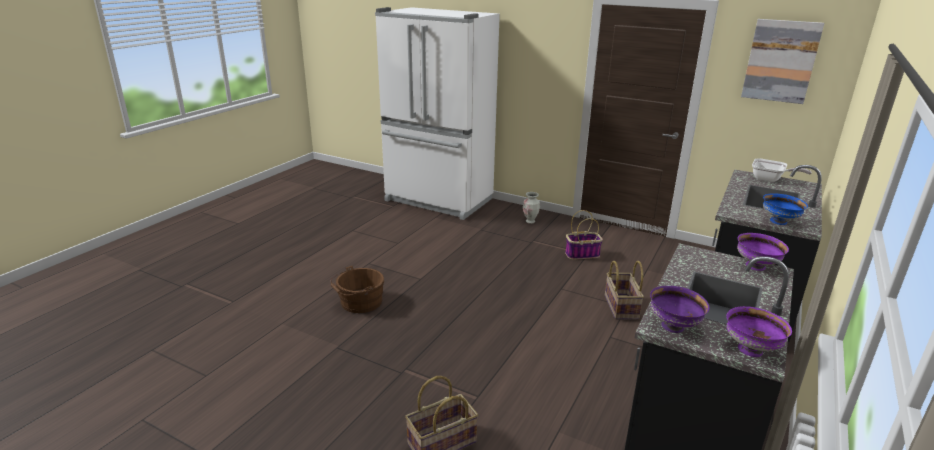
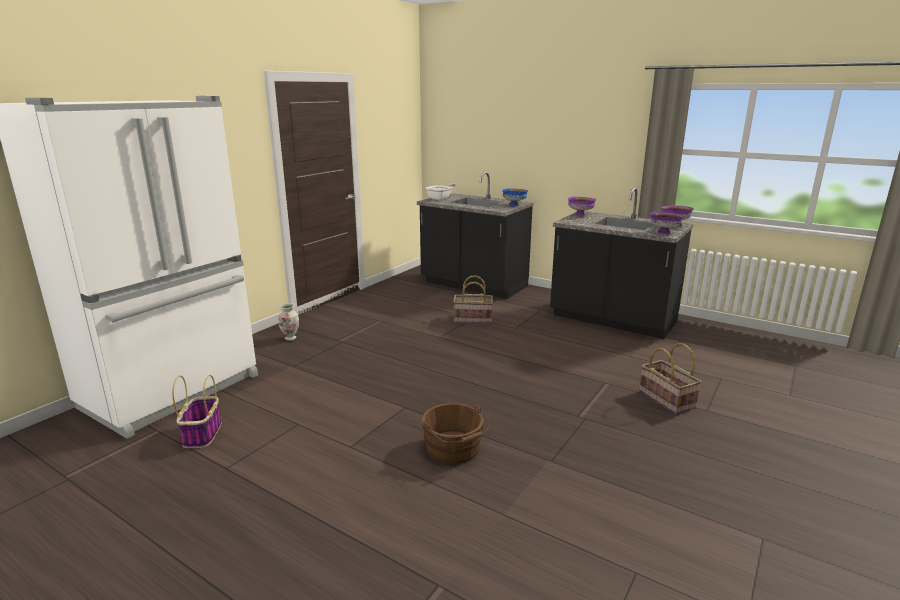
camera: 85 degrees left, 5 degrees down
(582, 254) = (379, 322): basket -> basket (202, 434)
(780, 61) = (391, 118): picture -> none

